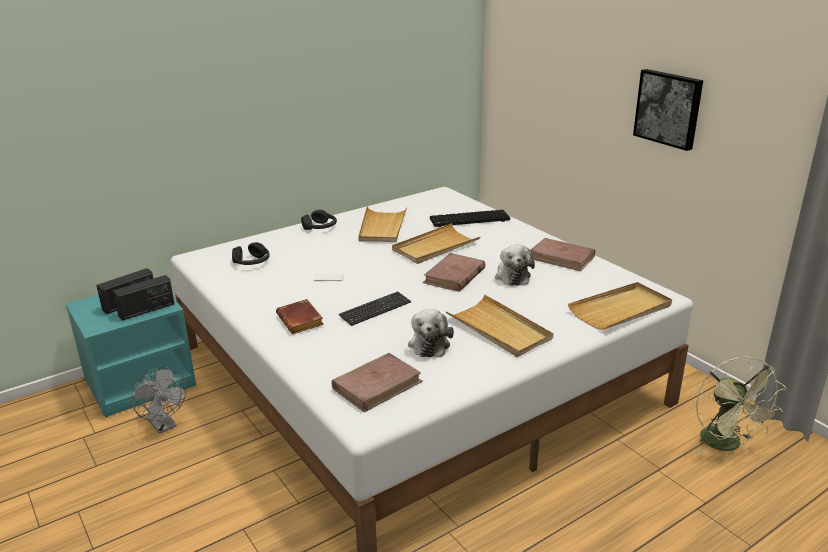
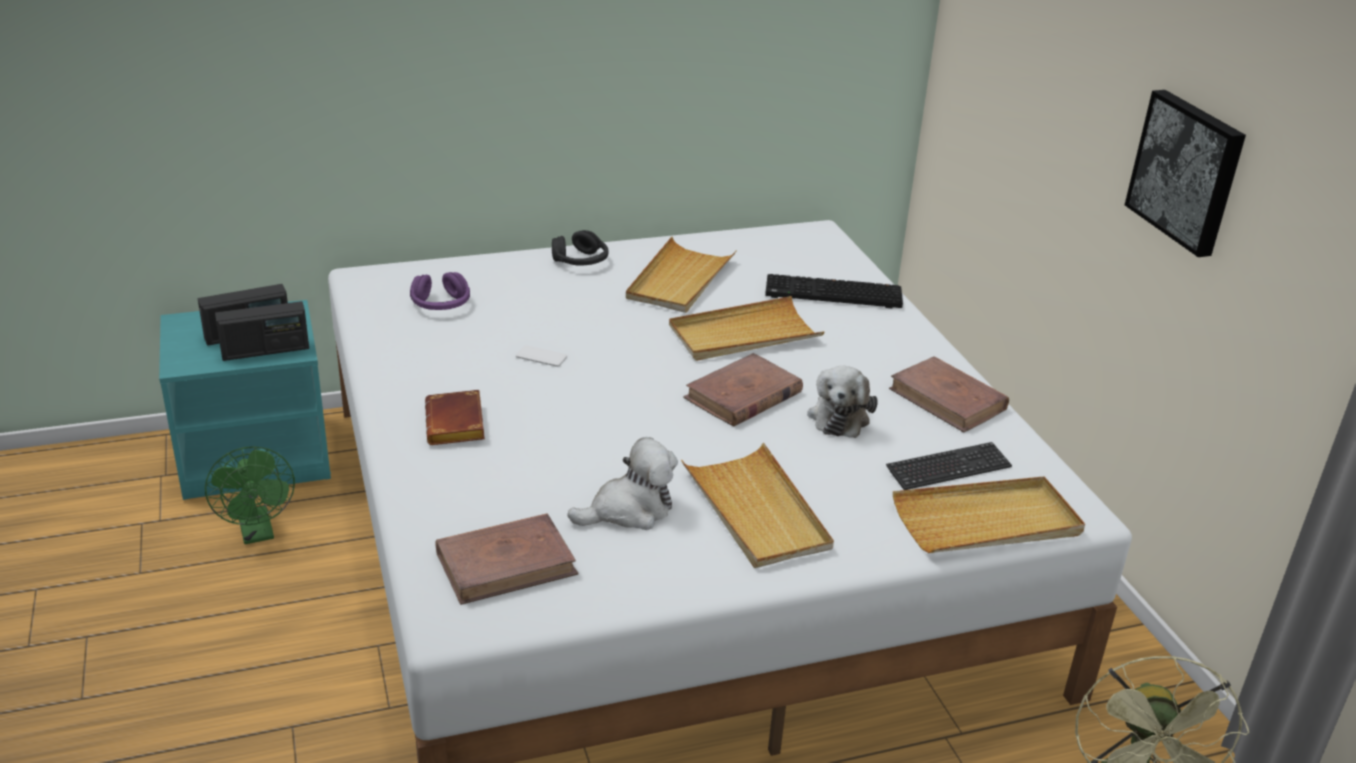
camera: 15 degrees right, 5 degrees up
(164, 425) = (258, 533): grey fan -> green fan
(252, 262) = (441, 304): black headphones -> purple headphones
(375, 310) = (580, 430): keyboard -> keyboard (948, 468)
(429, 343) = (629, 510): plush toy -> plush toy turned 135 degrees counterclockwise

